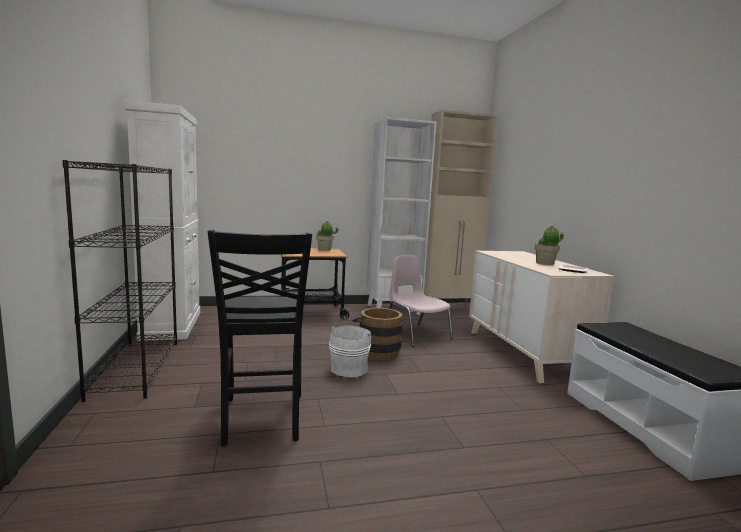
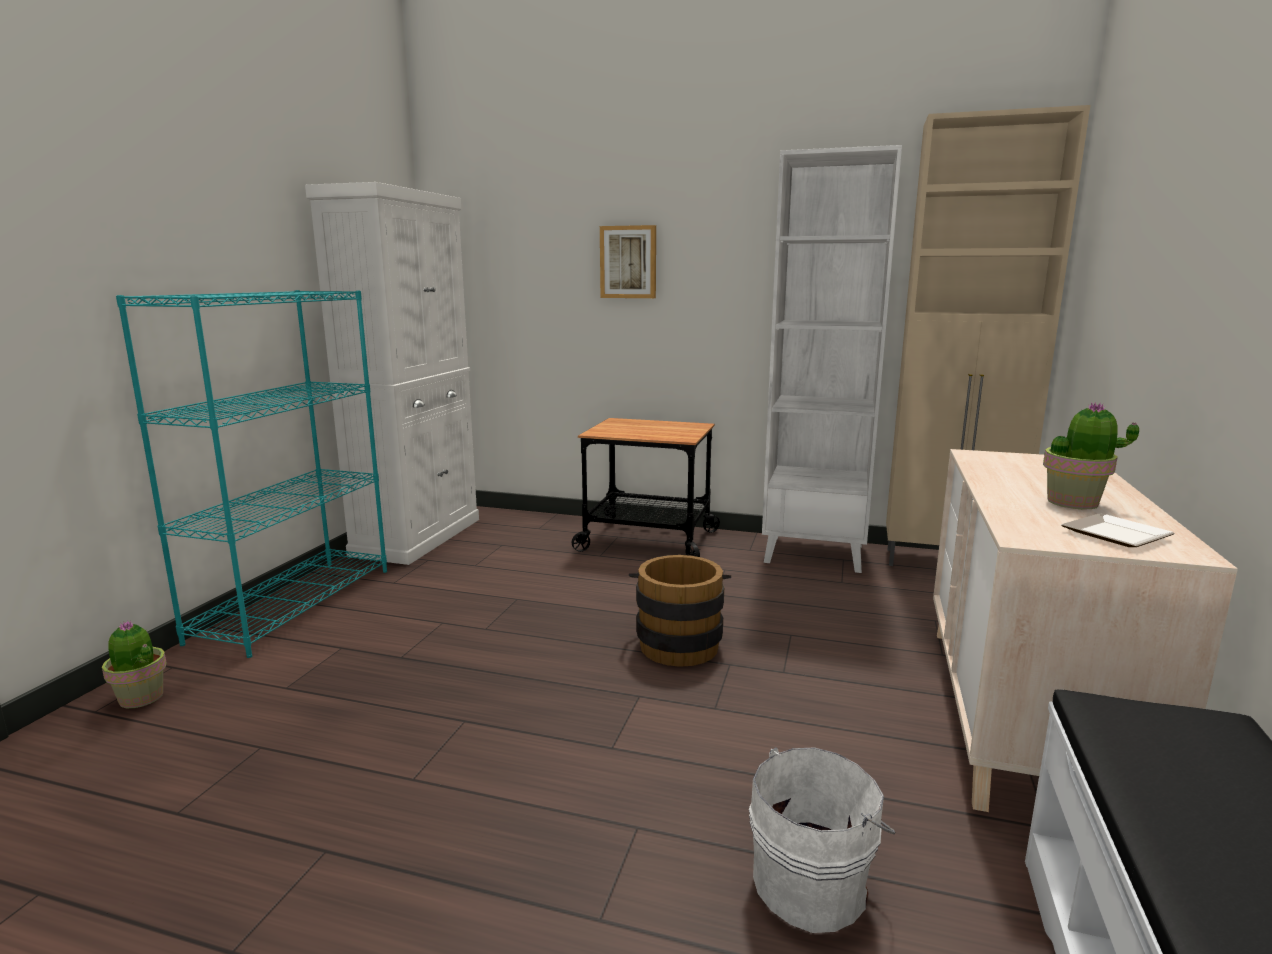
camera: 30 degrees right, 5 degrees up
(136, 368) = (295, 603): black bookcase -> turquoise bookcase
(261, 419) = (340, 738): black chair -> none
(291, 163) = (628, 262): none -> picture
(324, 249) = (681, 424): potted plant -> potted plant (141, 698)
(350, 368) = (586, 670): white bucket -> white bucket (814, 883)
(416, 334) = (801, 618): pink chair -> none

